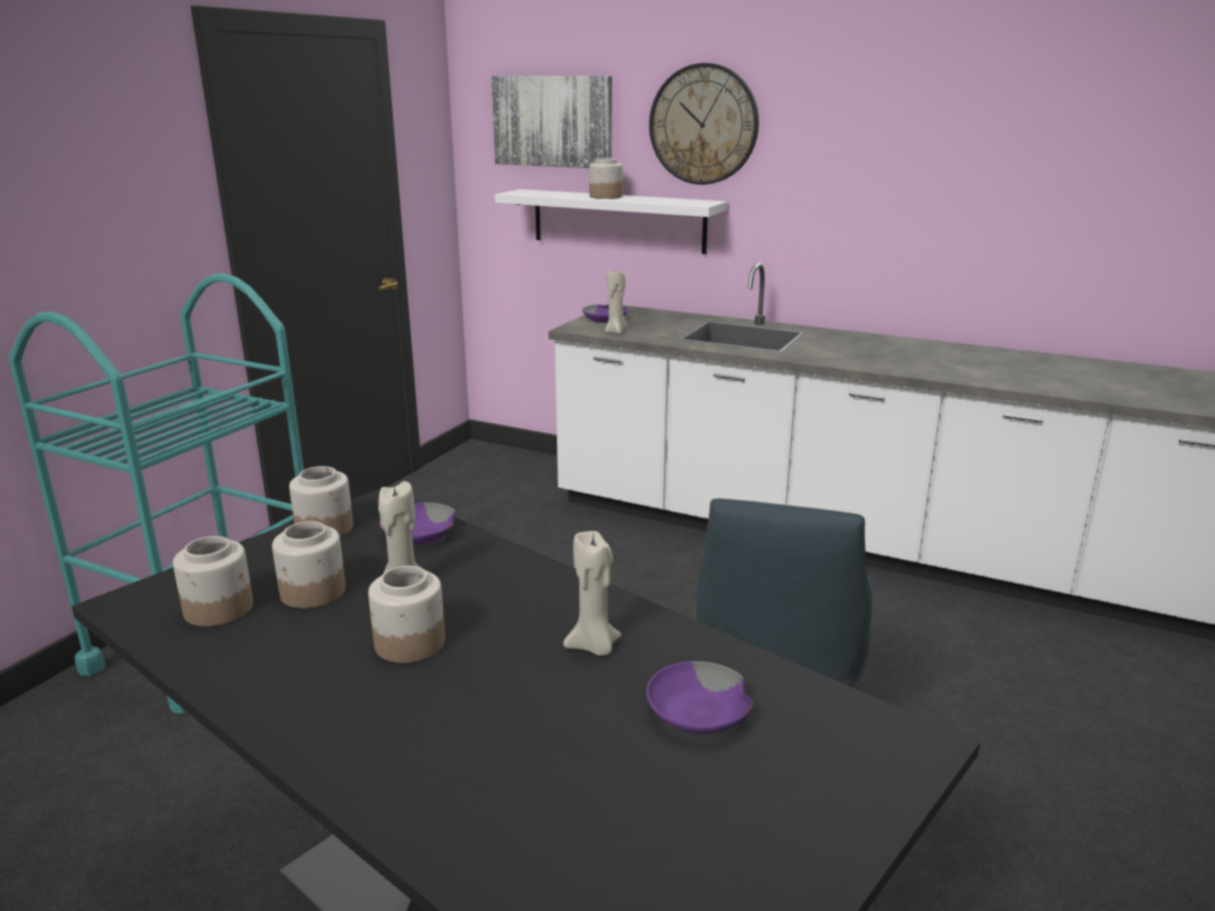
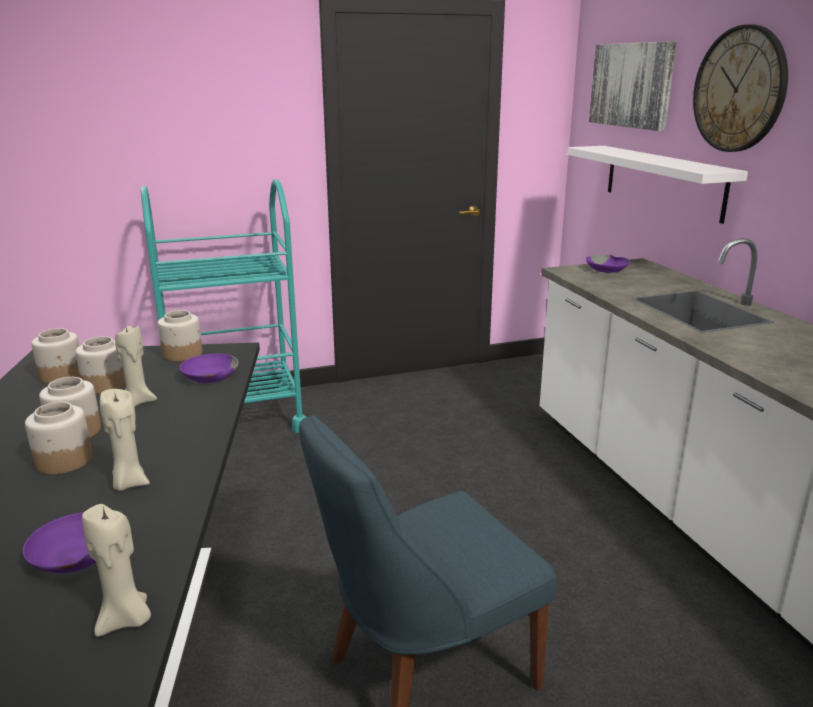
camera: 45 degrees right, 0 degrees up
(605, 197) = (645, 156): jar -> jar (63, 461)
(616, 332) = (591, 280): beige candle -> beige candle (126, 620)

